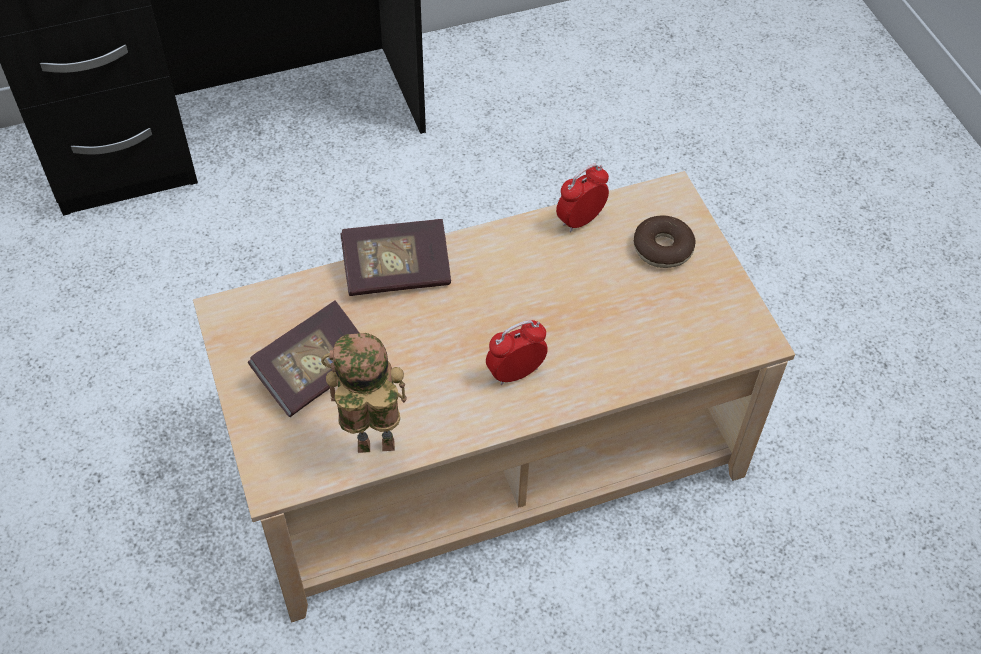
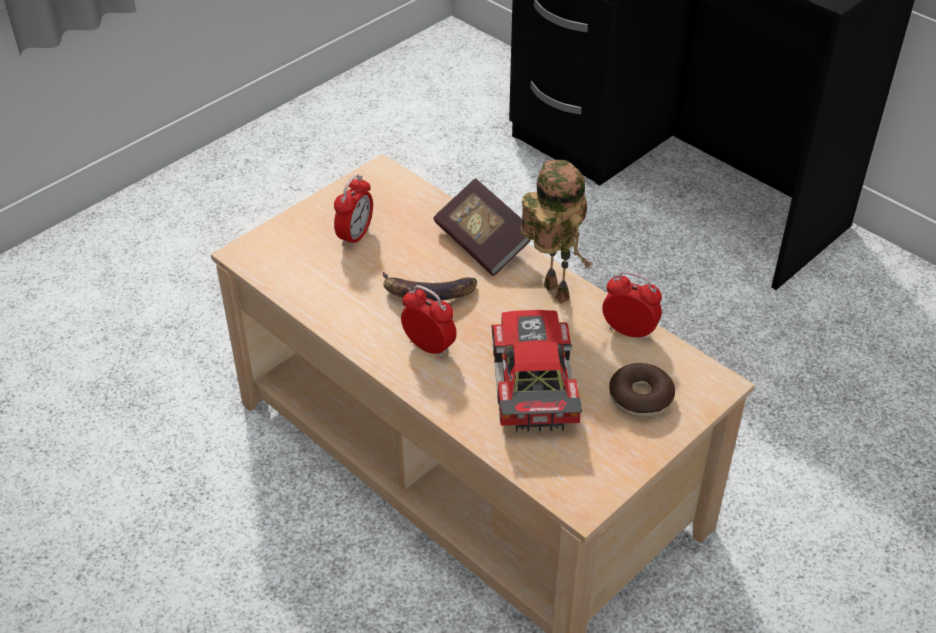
camera: 65 degrees right, 10 degrees down
(314, 372) = (355, 236): book -> alarm clock
(373, 450) = (302, 292): toy robot -> toy robot (551, 292)
(440, 345) = (427, 293): none -> banana
(603, 316) = (528, 382): none -> toy car

